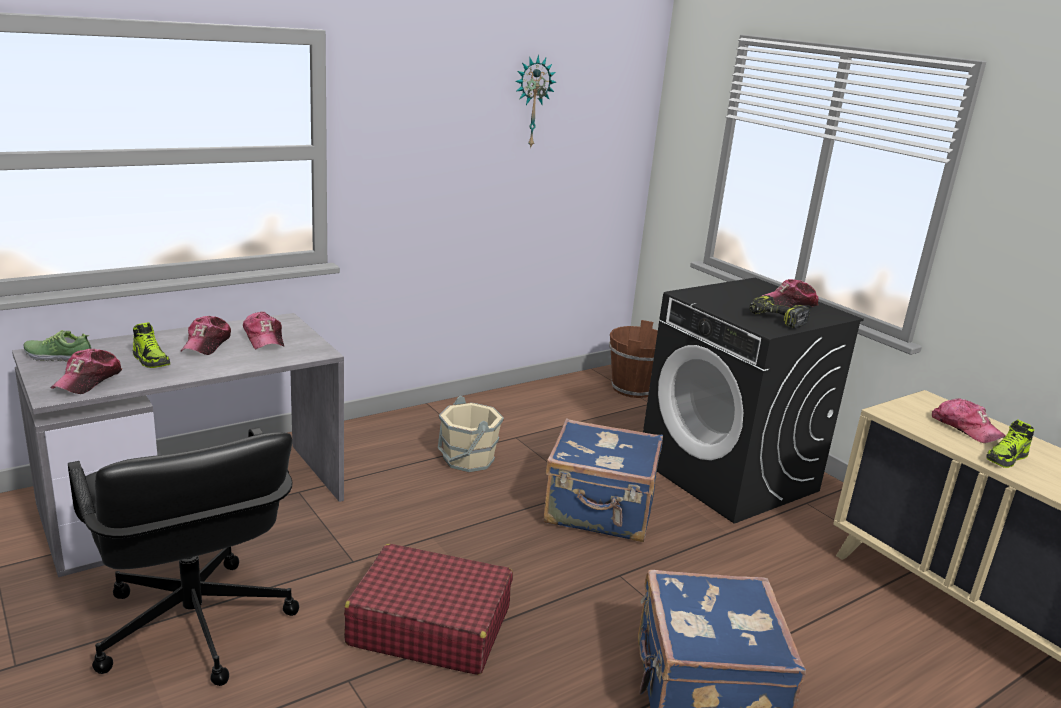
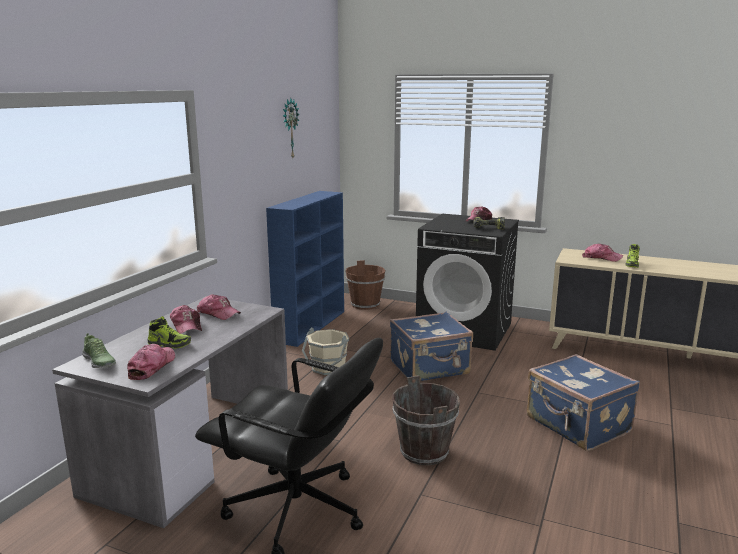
camera: 30 degrees left, 5 degrees down
(59, 357) = (99, 362): shoe -> shoe turned 105 degrees counterclockwise
(88, 380) = (151, 366): cap -> cap turned 150 degrees counterclockwise
(429, 626) = (423, 452): red suitcase -> brown bucket
(523, 395) = (311, 325): none -> blue bookcase

